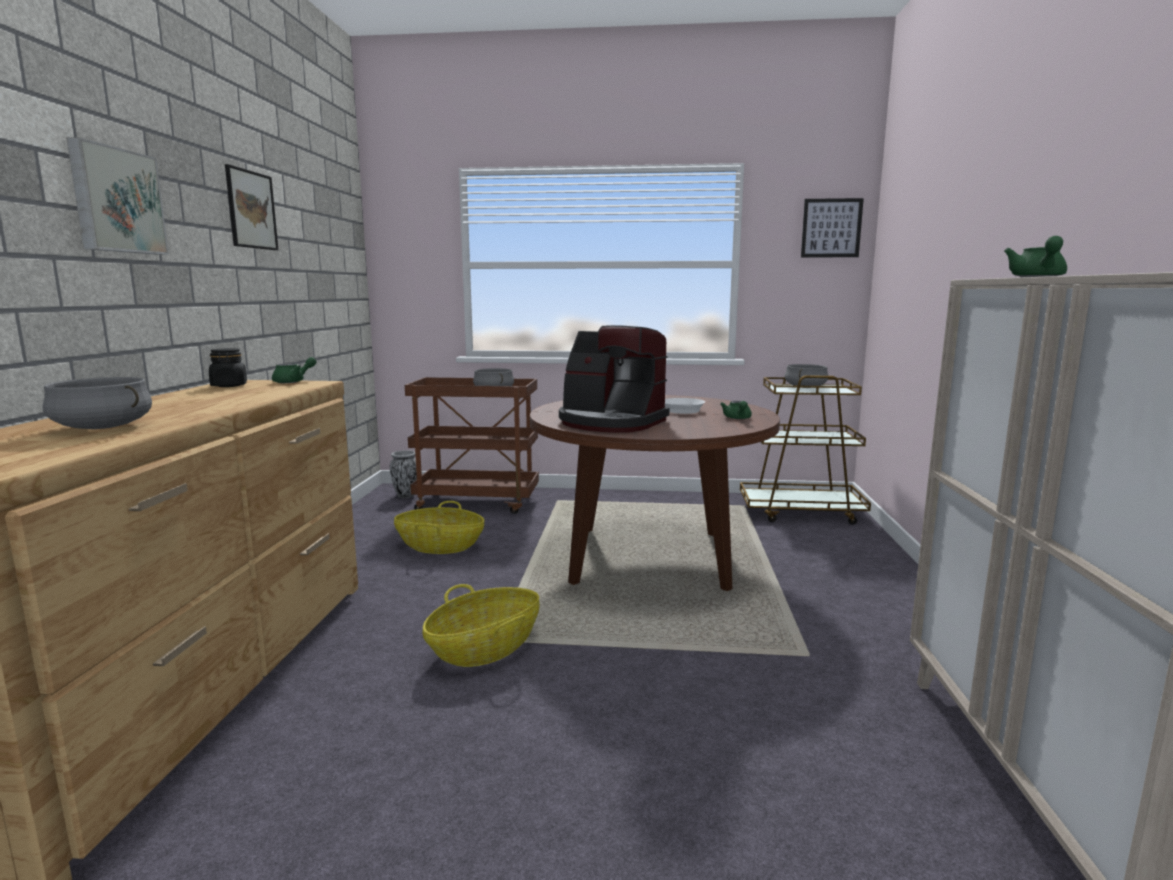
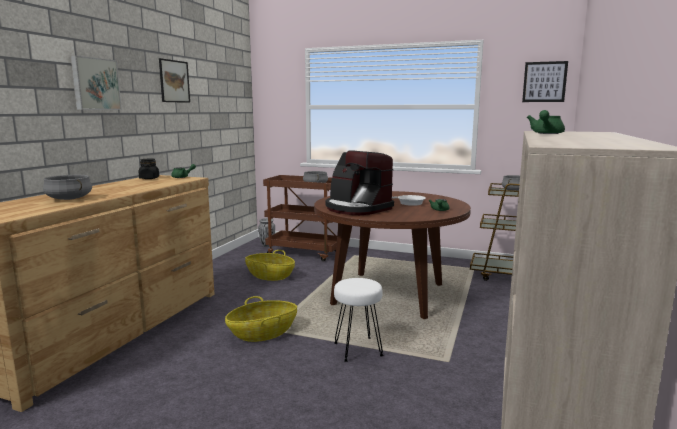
camera: 15 degrees right, 0 degrees up
(659, 655) = (357, 349): none -> white stool

